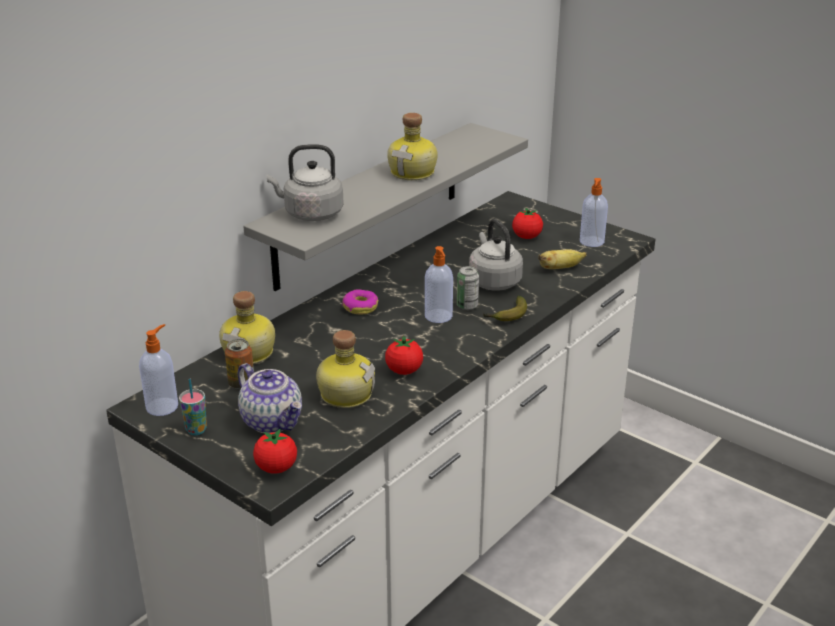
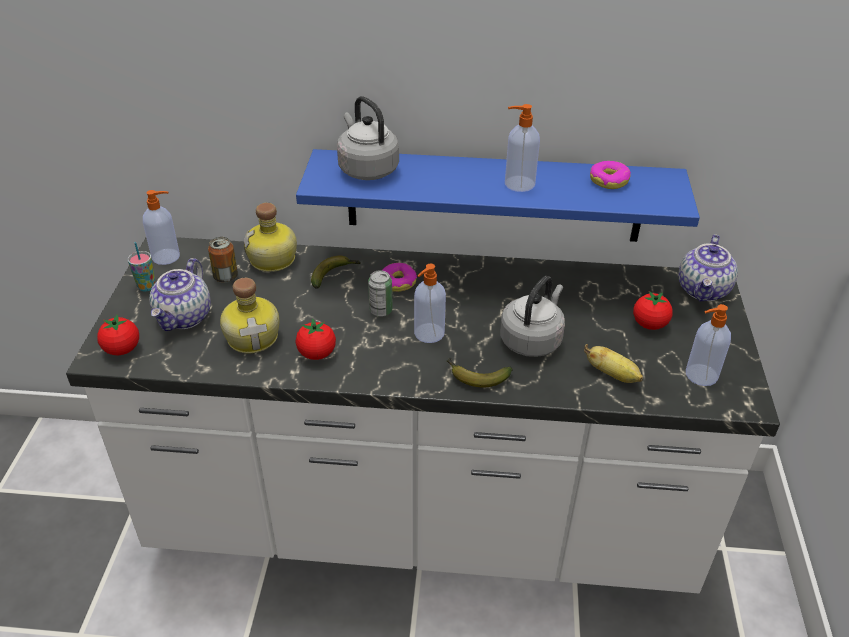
camera: 55 degrees right, 10 degrees up
(313, 331) = (334, 275): none -> banana
(369, 204) = (494, 196): grey shelf -> blue shelf
(414, 172) = (518, 184): bottle -> soap dispenser
(452, 146) = (609, 180): none -> donut
(467, 306) = (466, 343): can -> can (381, 311)
(515, 207) = (703, 290): none -> teapot

